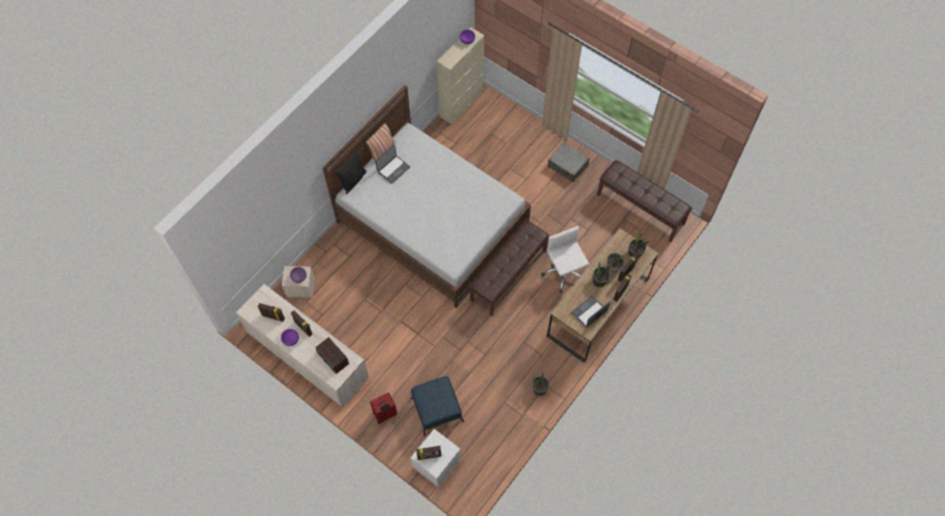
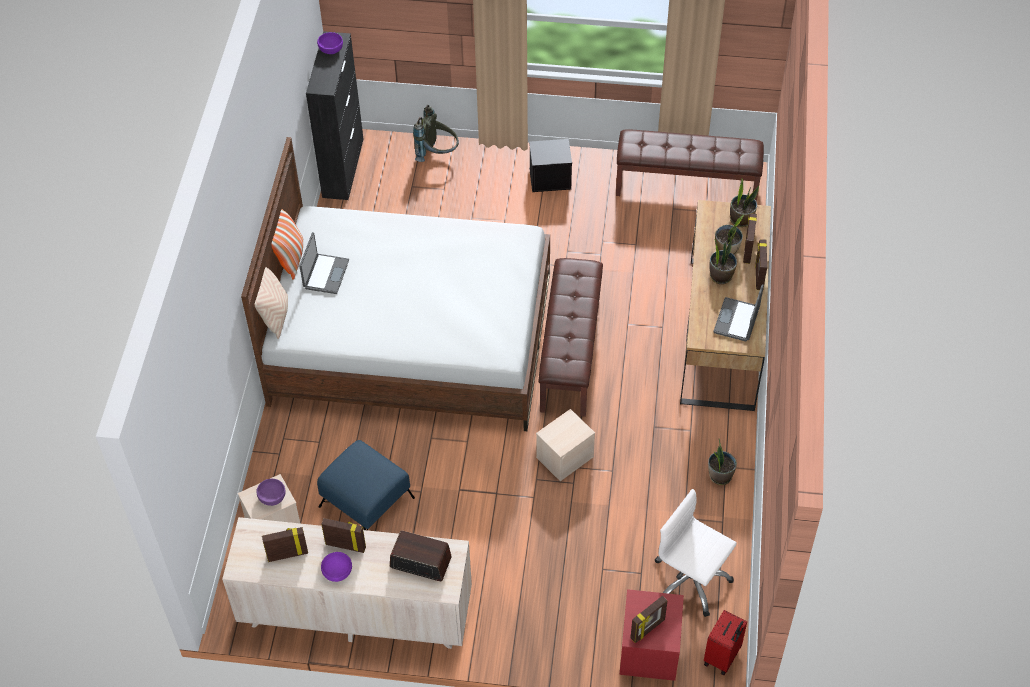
camera: 30 degrees left, 10 degrees down
(353, 180) = (275, 316): black pillow -> beige pillow
(385, 414) = (527, 626): red suitcase -> red suitcase (723, 657)
(436, 463) = (649, 650): white nightstand -> red nightstand
(437, 410) = (598, 579): blue ottoman -> blue ottoman (366, 502)
(461, 104) = (343, 167): beige cabinet -> black cabinet
(466, 332) = (565, 456): none -> beige storage box
(516, 120) = (438, 154): none -> grey backpack
(564, 272) = (644, 312): white office chair -> white office chair (690, 581)
(568, 166) = (550, 178): grey suitcase -> black storage box

